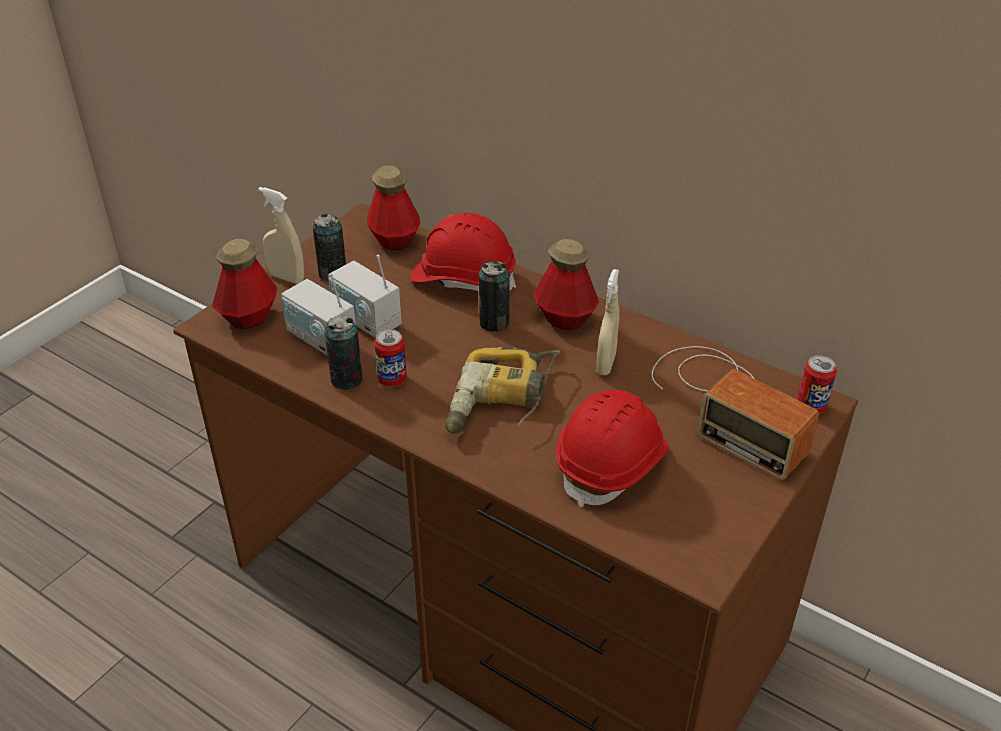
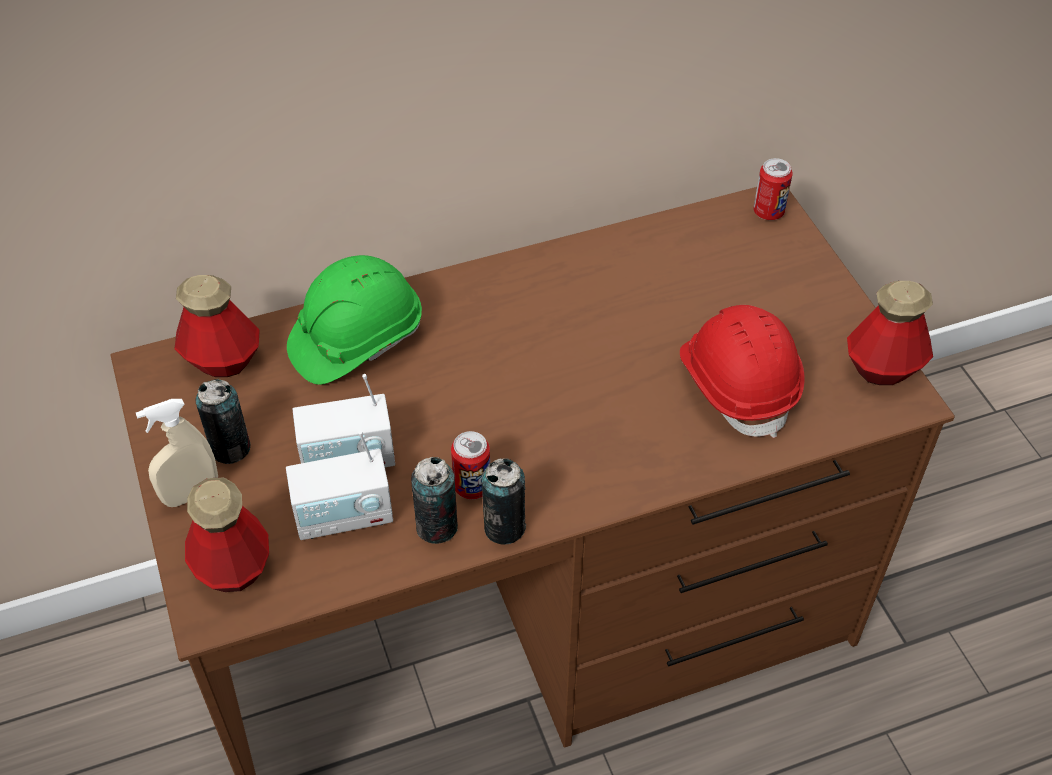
camera: 55 degrees left, 10 degrees up
(463, 278) = (356, 339): red hard hat -> green hard hat
(494, 323) = (456, 355): can -> can (504, 527)
(502, 402) = (585, 415): power drill -> none
(564, 318) = (500, 298): bottle -> bottle (883, 368)
(606, 364) = (596, 308): beige spray bottle -> none
(726, 404) = (721, 262): radio -> none

